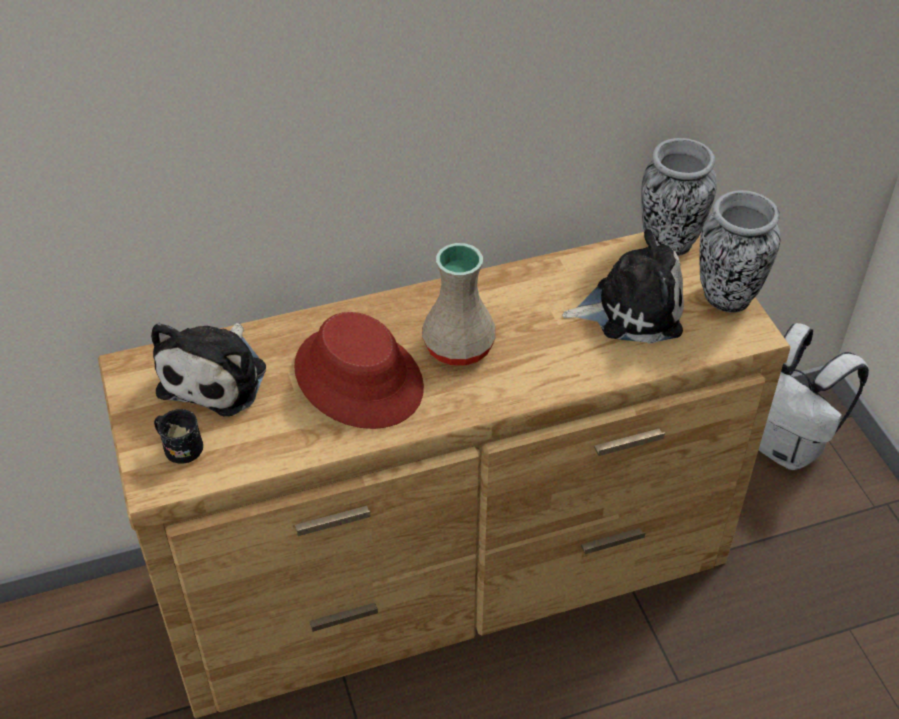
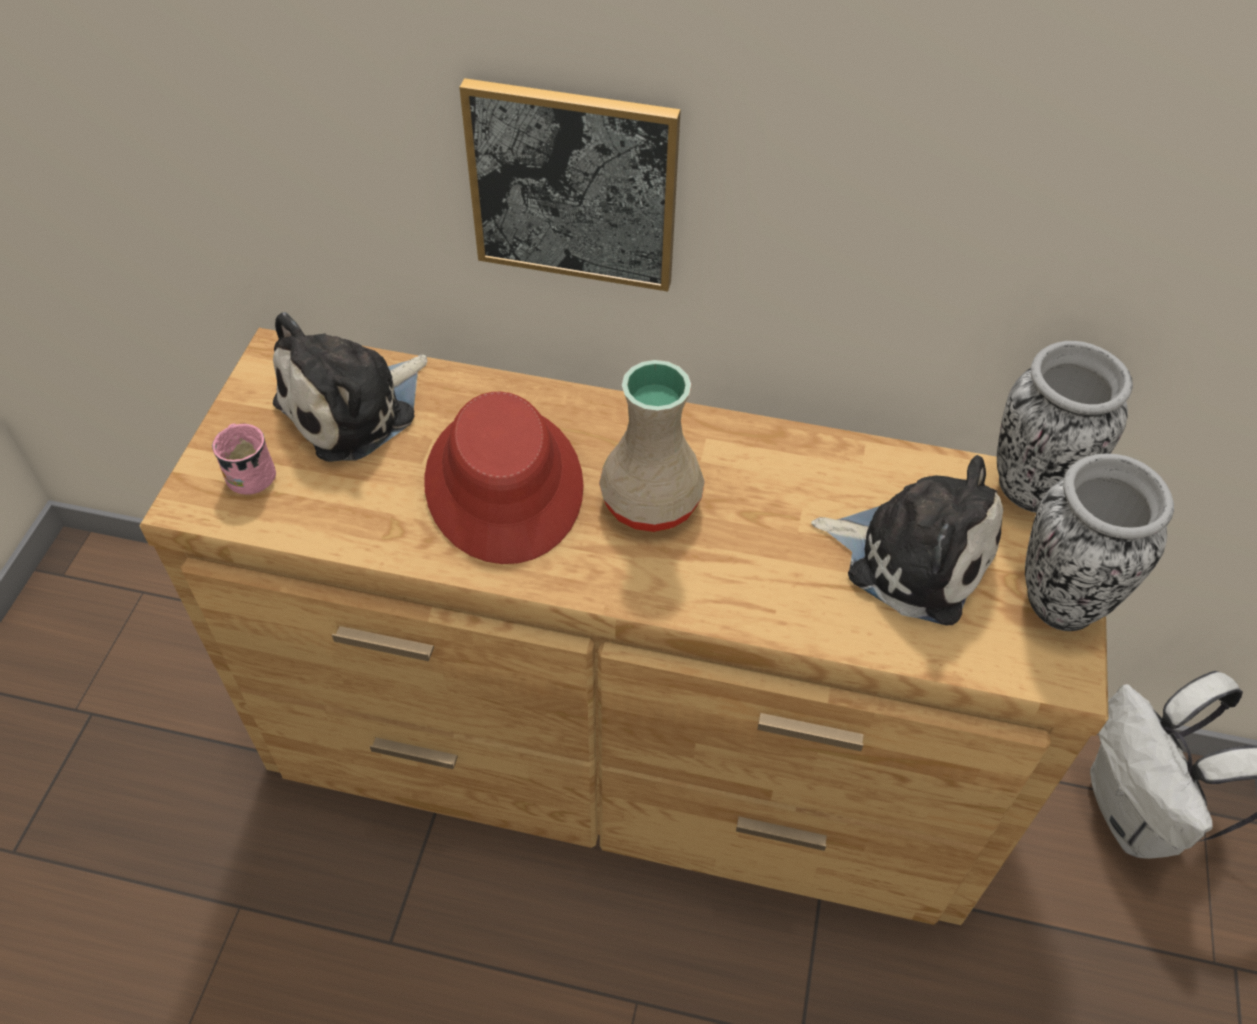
camera: 30 degrees right, 5 degrees up
(179, 447) = (250, 471): black mug -> pink mug
(337, 157) = (573, 185): none -> picture

